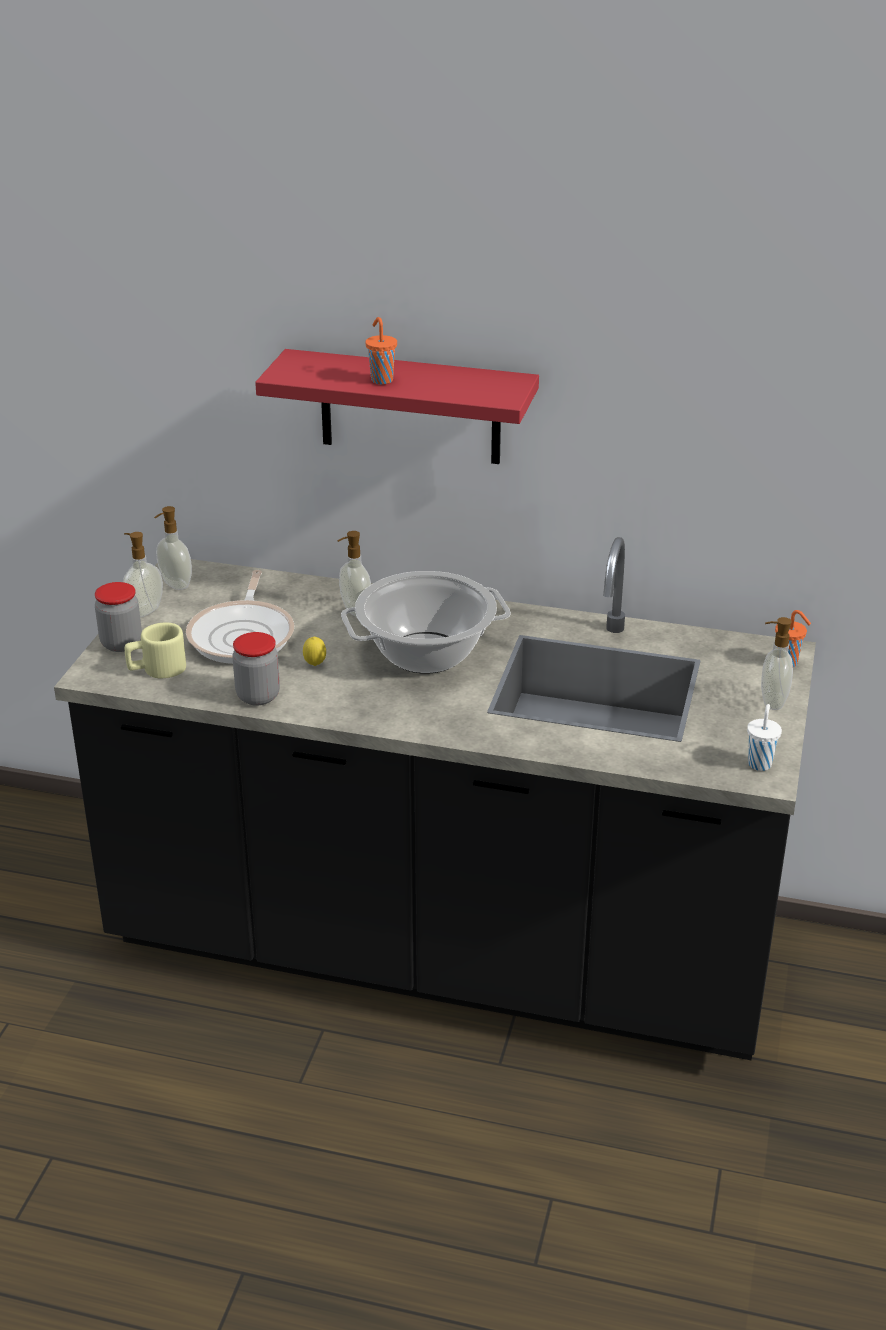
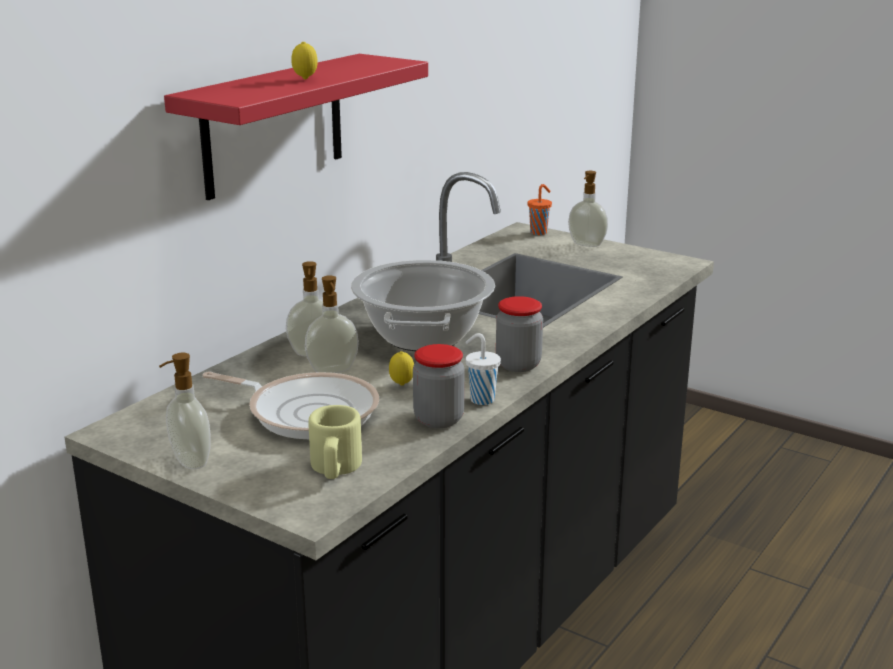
camera: 70 degrees left, 10 degrees down
(121, 643) = (254, 484): jar -> jar (518, 365)
(175, 584) = (149, 436): soap dispenser -> soap dispenser (333, 371)
(381, 380) = (305, 79): orange cup -> lemon
(760, 763) = (663, 261): white cup -> white cup (481, 399)

